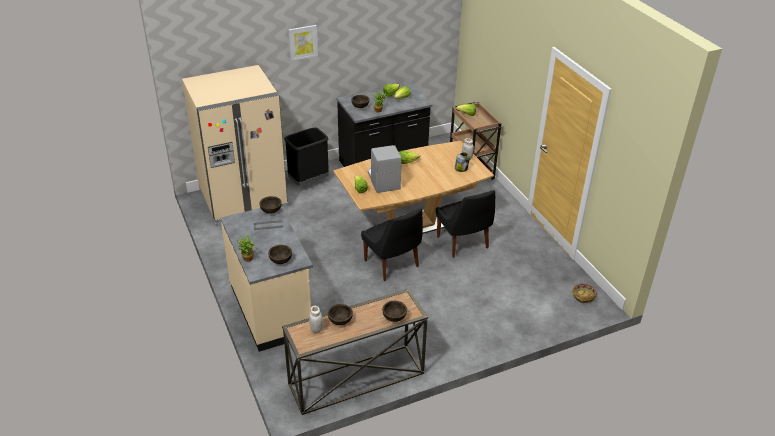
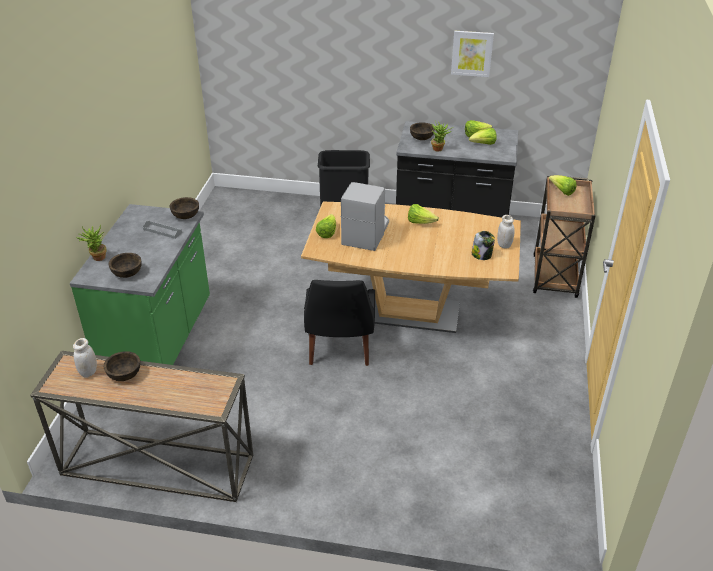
camera: 35 degrees right, 0 degrees up
(243, 199) = (257, 212): beige fridge -> none
(272, 309) = (159, 340): beige counter -> green counter
(303, 42) = (366, 32): picture -> picture (472, 53)
(394, 317) = (186, 401): brown bowl -> none
(463, 243) = (454, 362): black chair -> none
(583, 296) = (557, 512): basket -> none

